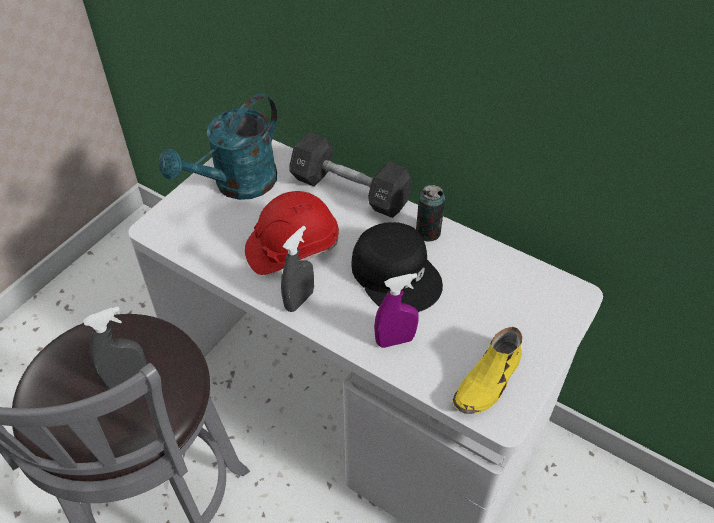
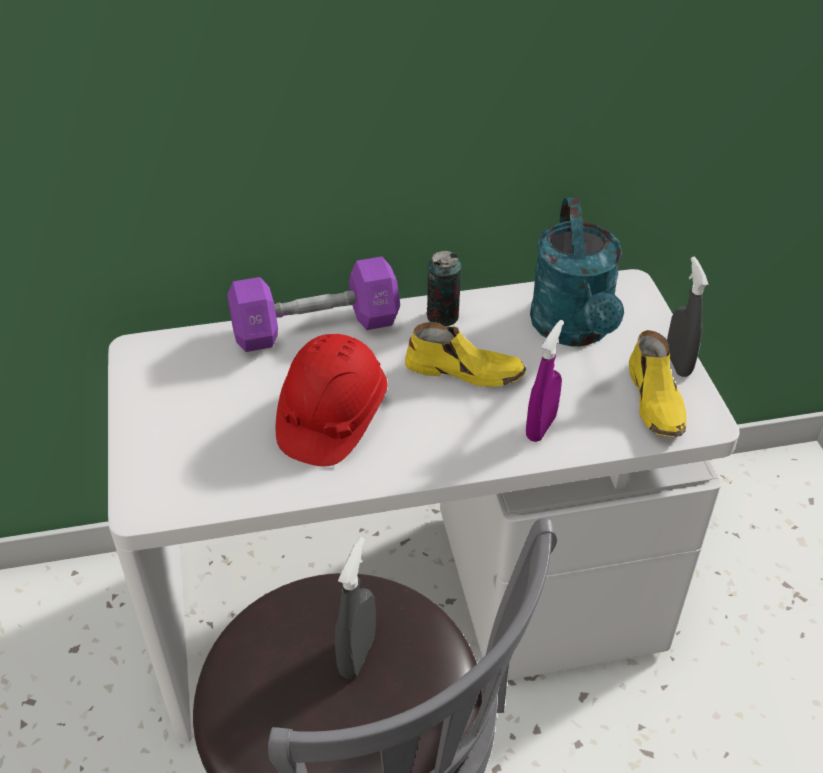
camera: 45 degrees left, 5 degrees down
(237, 185) = (183, 400): turquoise watering can -> turquoise watering can (574, 330)
(299, 300) = (407, 459): grey spray bottle -> grey spray bottle (678, 363)
(350, 190) = (316, 327): black dumbbell -> purple dumbbell
(397, 274) = (465, 370): black cap -> yellow shoe

